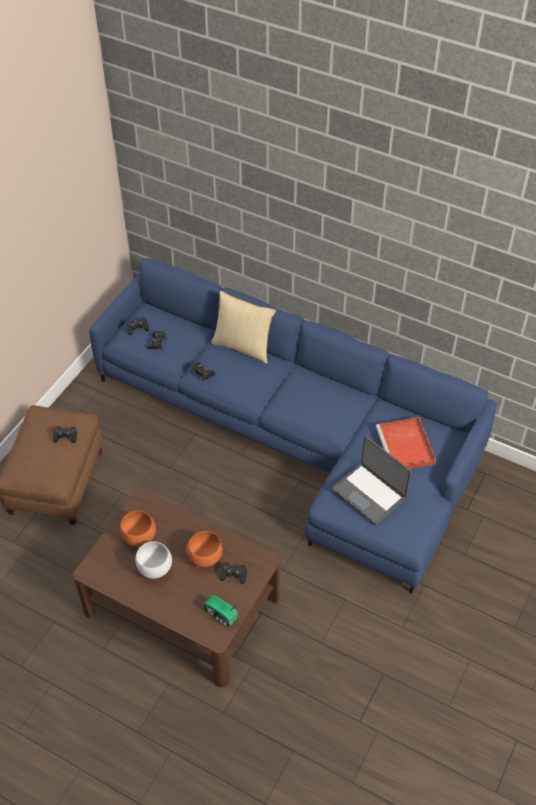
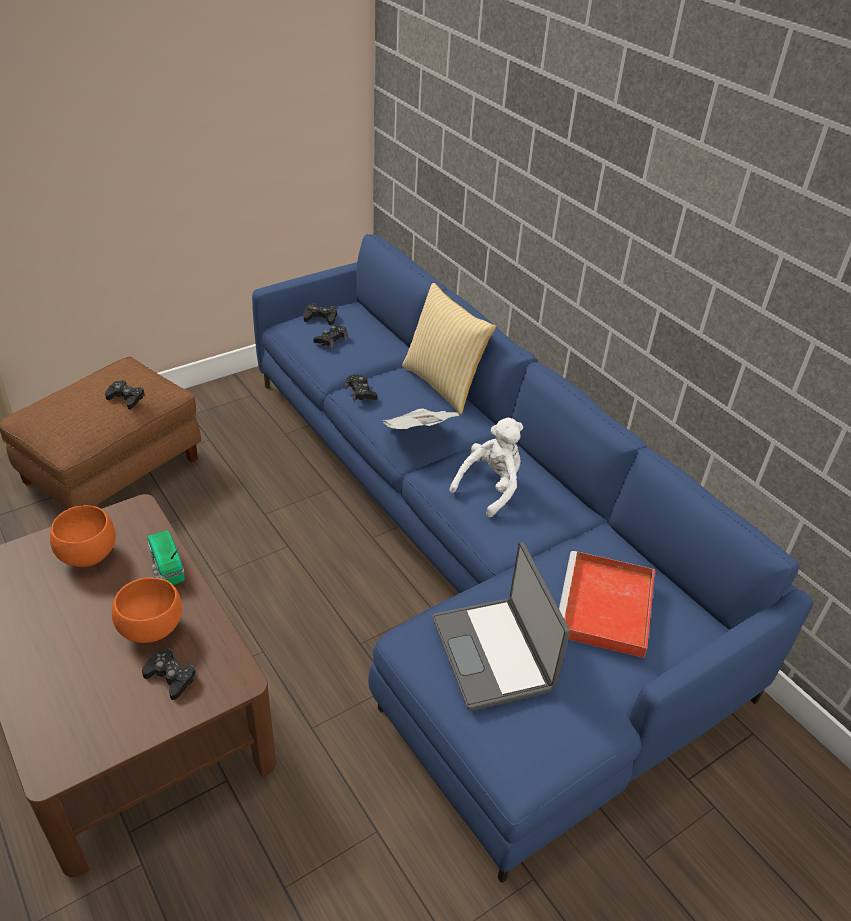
camera: 25 degrees right, 10 degrees down
(154, 569) = (64, 610): white bowl -> none
(221, 615) = (92, 734): radio -> radio (166, 568)
(254, 387) = (419, 434): none -> newspaper
(312, 404) = (490, 487): none -> white plush toy

